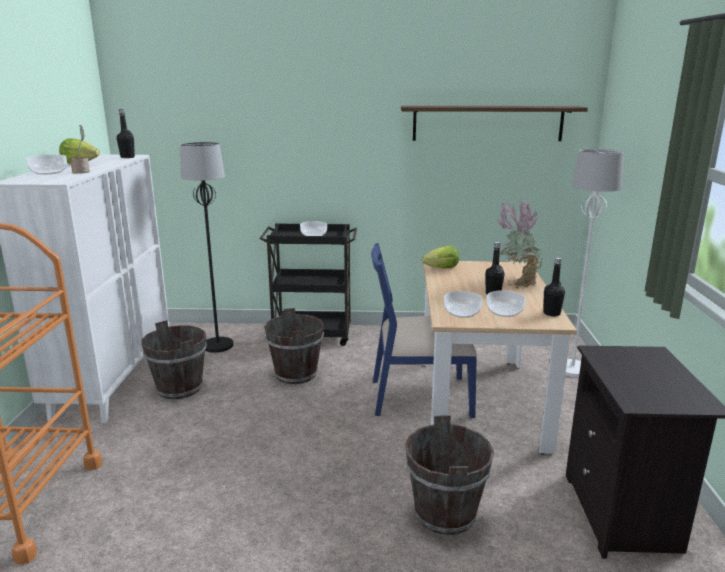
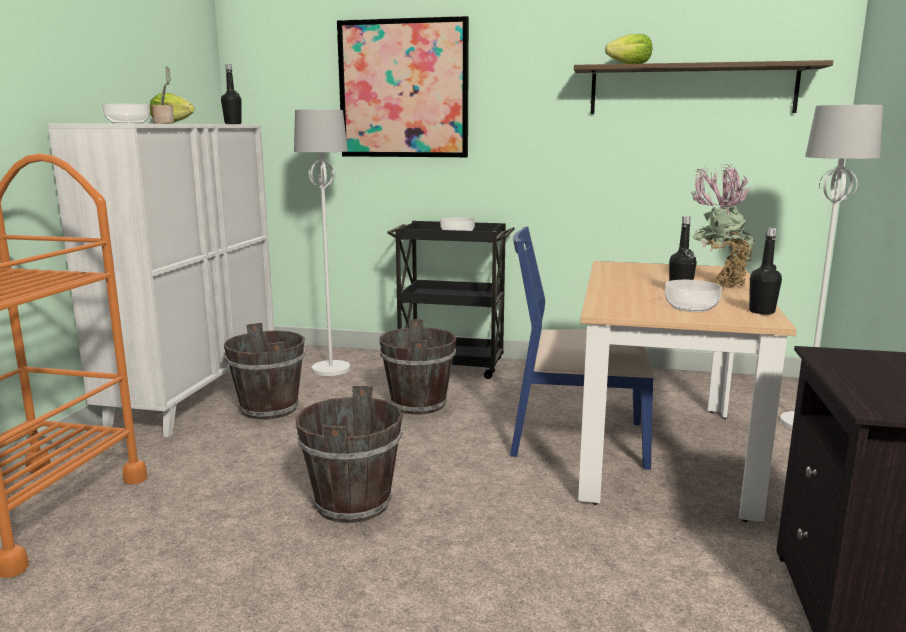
camera: 10 degrees right, 5 degrees down
(218, 345) = (331, 369): black floor lamp -> white floor lamp
(264, 120) = (403, 89): none -> picture
(442, 269) = (616, 268): lettuce -> lettuce (630, 64)
(444, 513) = (581, 580): brown bucket -> brown bucket (352, 503)
(461, 312) = (628, 305): bowl -> none

